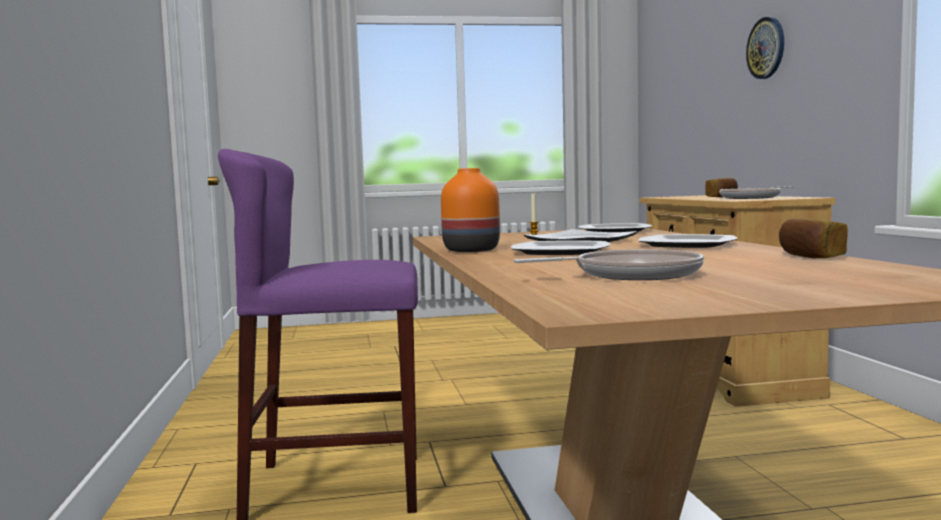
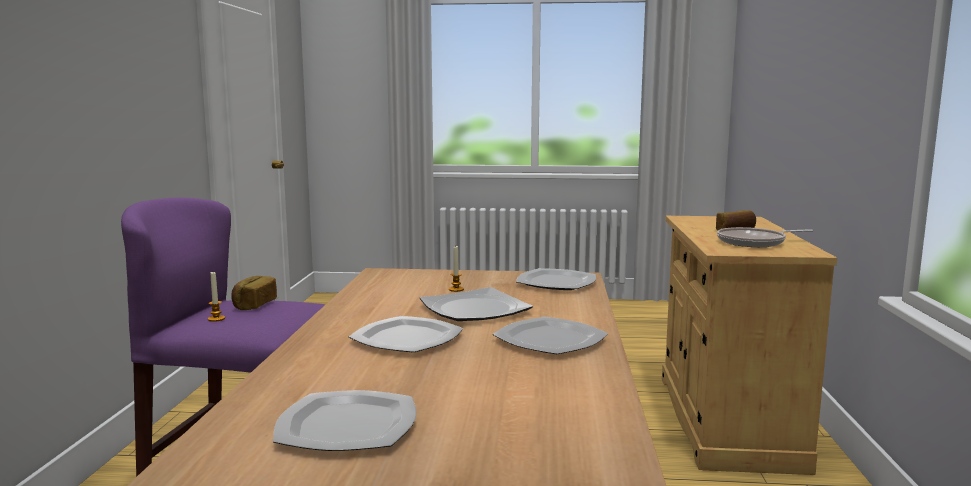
camera: 15 degrees right, 5 degrees up
(321, 268) = (216, 319): none -> candle
(472, 250) = (343, 319): orange vase -> none
(630, 275) = (346, 425): frying pan -> plate
(766, 48) = (824, 56): wall clock -> none
(809, 256) = (599, 404): bread -> bread (253, 305)

